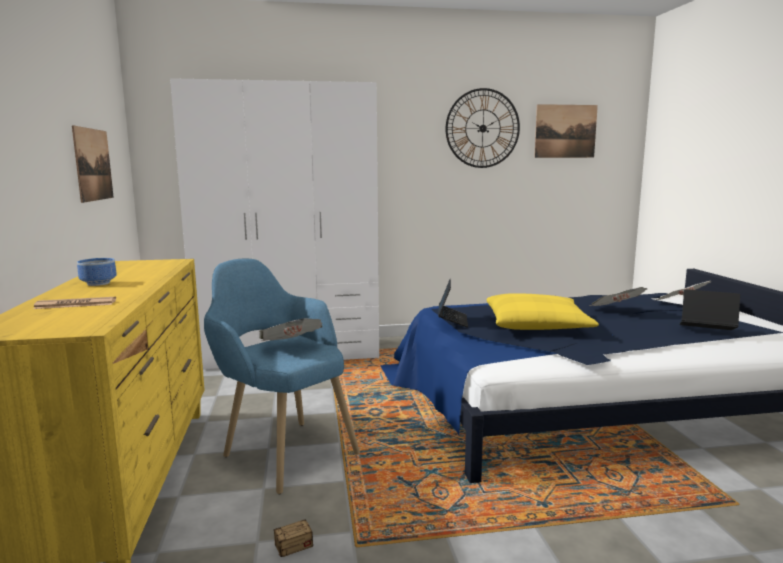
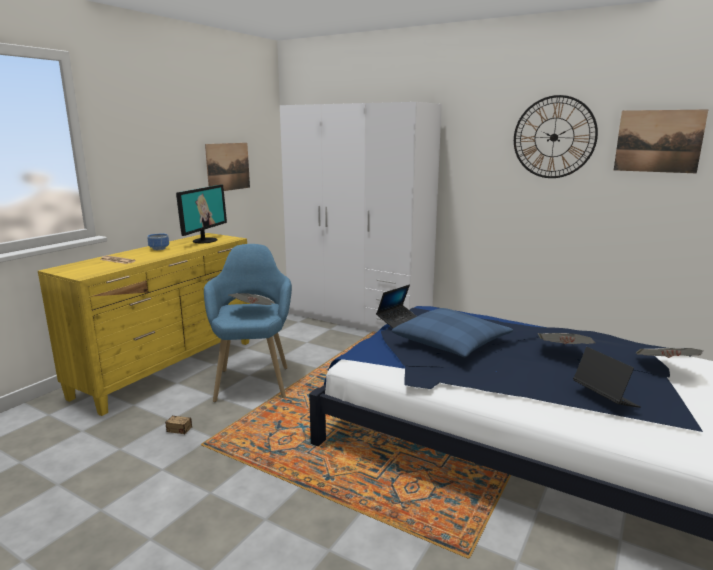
camera: 40 degrees right, 5 degrees up
(140, 267) = (204, 240): none -> monitor
(536, 325) = (451, 343): yellow pillow -> blue pillow

